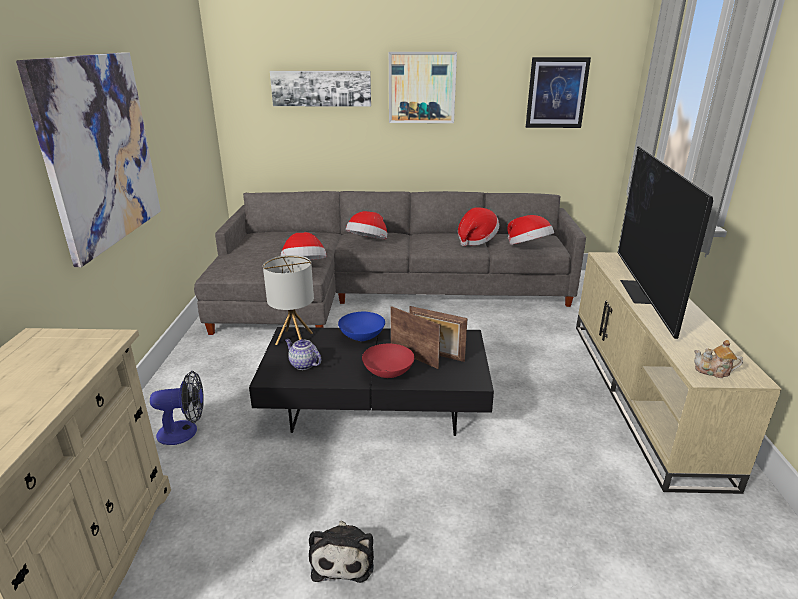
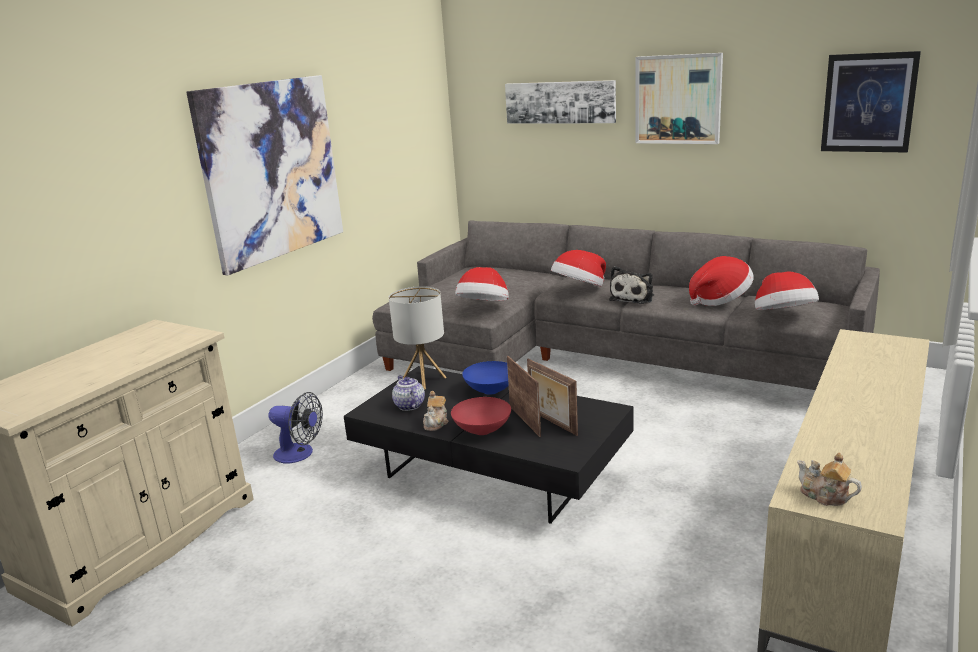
camera: 30 degrees right, 5 degrees down
(343, 375) = (436, 423): none -> teapot
(343, 557) = (344, 599): plush toy -> plush toy (633, 297)
(642, 292) = (854, 388): television -> none

